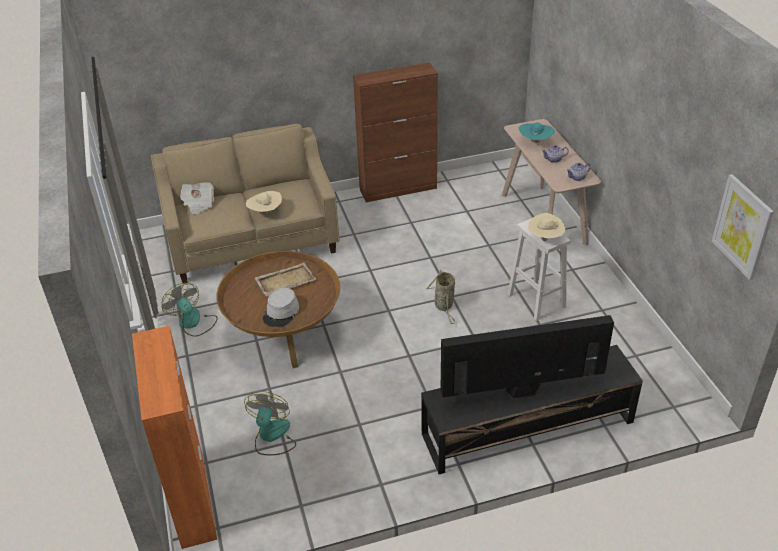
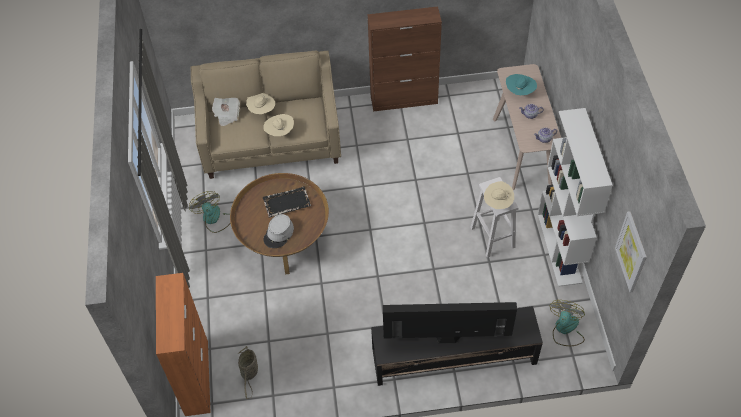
camera: 10 degrees right, 15 degrees up
(240, 197) = (262, 111): none -> beige hat
(272, 436) = (260, 334): fan -> fan (565, 329)
(285, 281) = (286, 203): beige tray -> black tray
(444, 306) = (416, 232): basket -> basket (249, 373)
(618, 301) = (560, 248): none -> white bookcase

